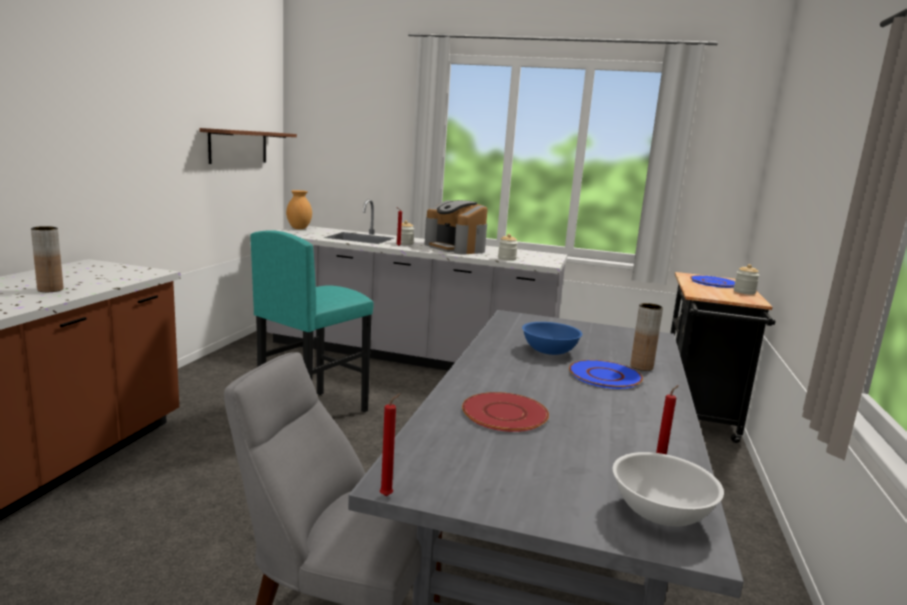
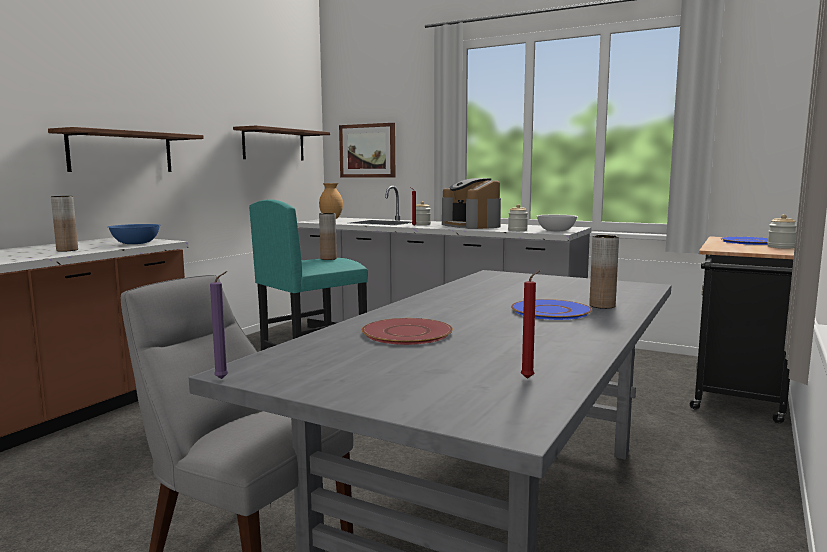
camera: 15 degrees right, 5 degrees down
(86, 162) = (121, 152): none -> shelf
(331, 289) = (328, 259): none -> brown vase
(336, 156) = (367, 151): none -> picture
(388, 495) = (224, 378): red candle -> purple candle
(549, 351) = (507, 295): blue bowl -> blue bowl (136, 243)
(660, 512) = (500, 402): white bowl -> white bowl (556, 231)

